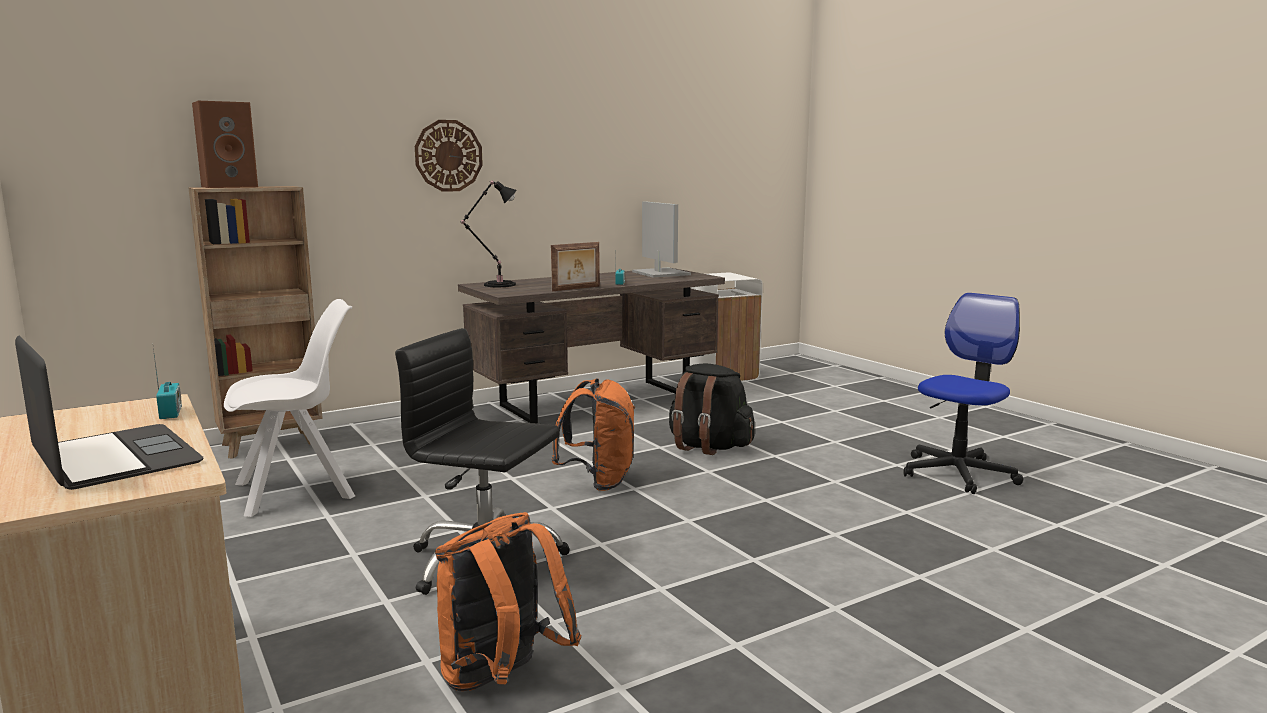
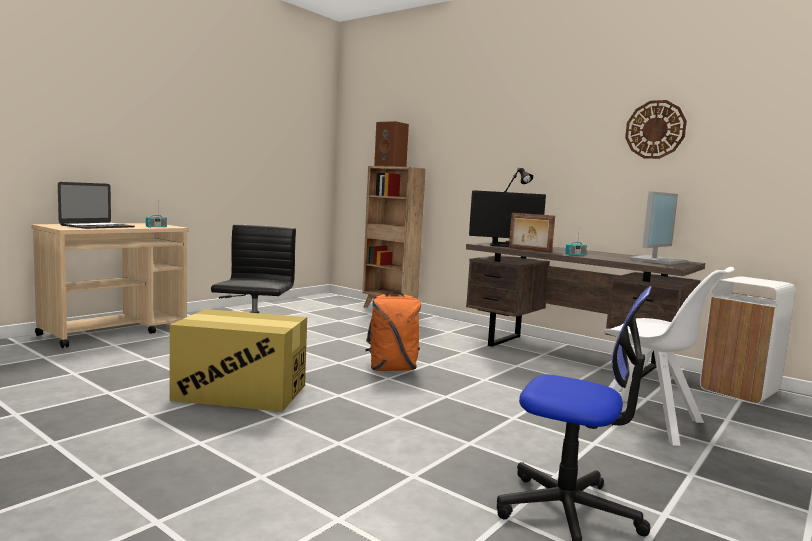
camera: 70 degrees right, 5 degrees down
(298, 490) = (330, 320): white chair -> white chair (649, 422)
(448, 155) = (514, 151): wall clock -> wall clock (655, 129)
(501, 679) = (124, 371): orange backpack -> none
(525, 290) = (504, 246): none -> monitor
(658, 578) = (240, 392): none -> cardboard box
(708, 447) = (504, 394): black backpack -> none

